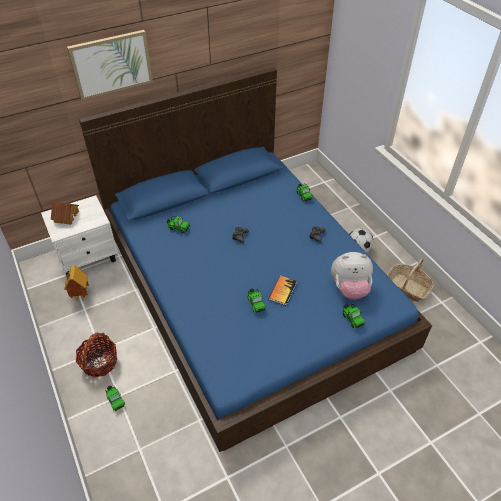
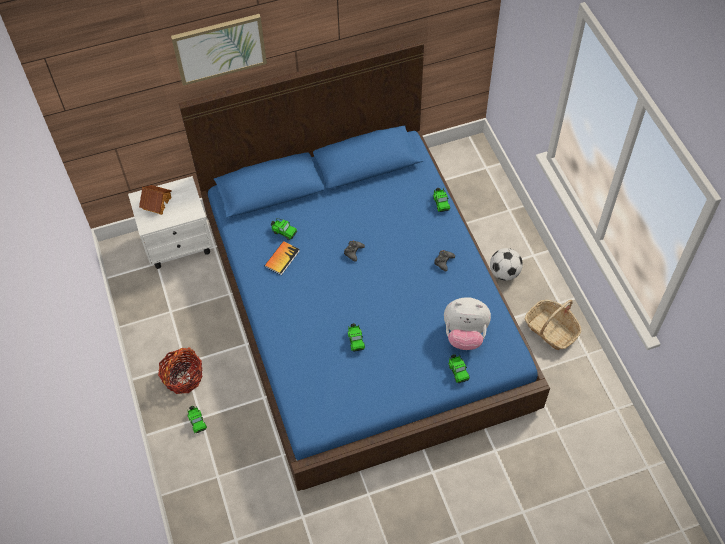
camera: 10 degrees right, 10 degrees up
(79, 296) = (166, 294): toy house -> none
(282, 291) = (388, 328): book -> book (282, 258)

